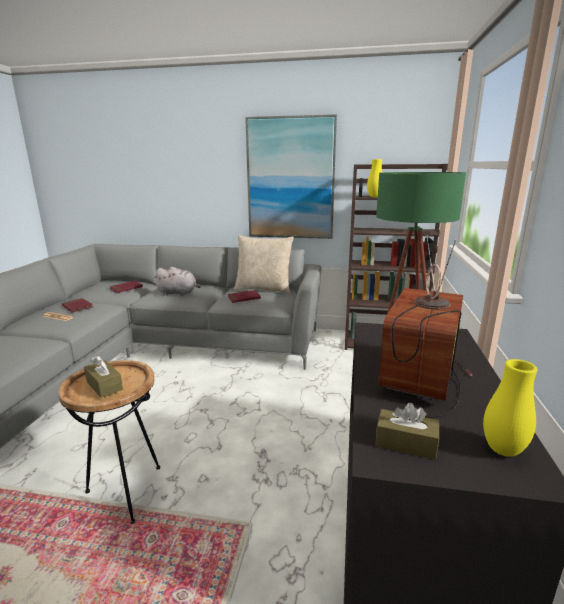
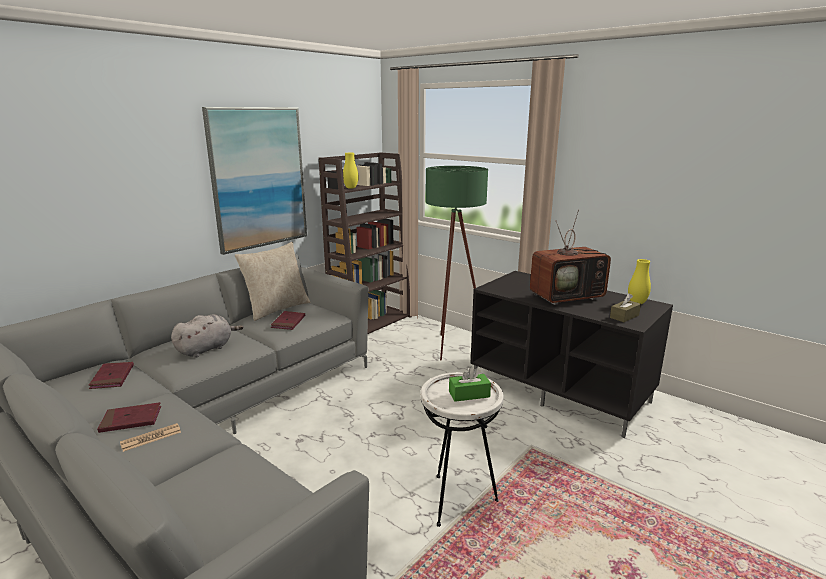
camera: 60 degrees left, 0 degrees up
(104, 386) = (469, 394): brown tissue box -> green tissue box
(127, 492) = (457, 500): brown side table -> white side table
(422, 378) = (567, 296): television -> television turned 75 degrees counterclockwise

